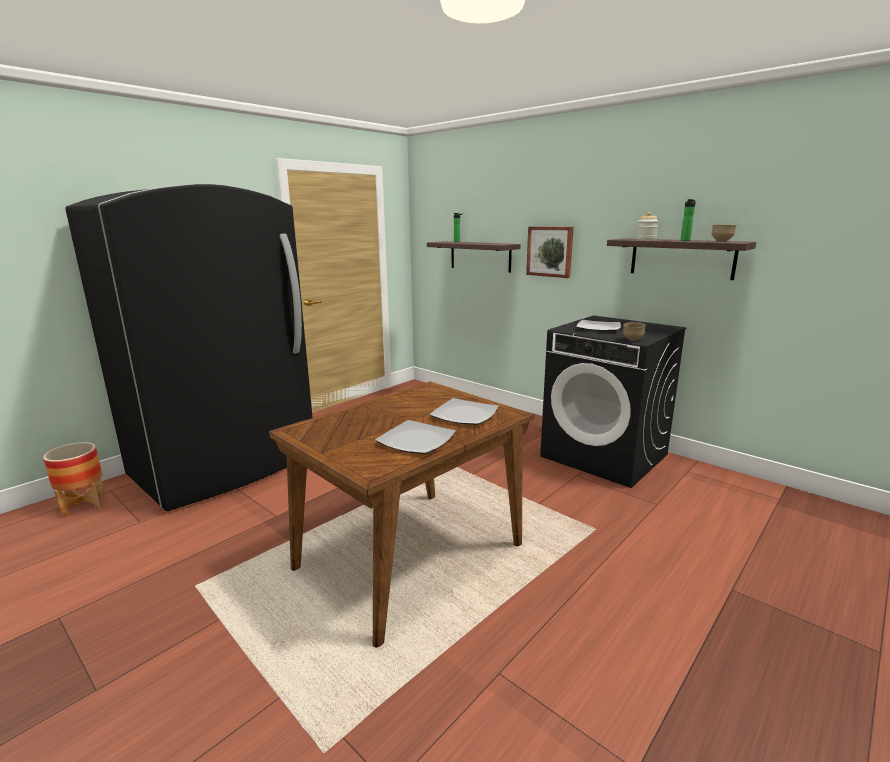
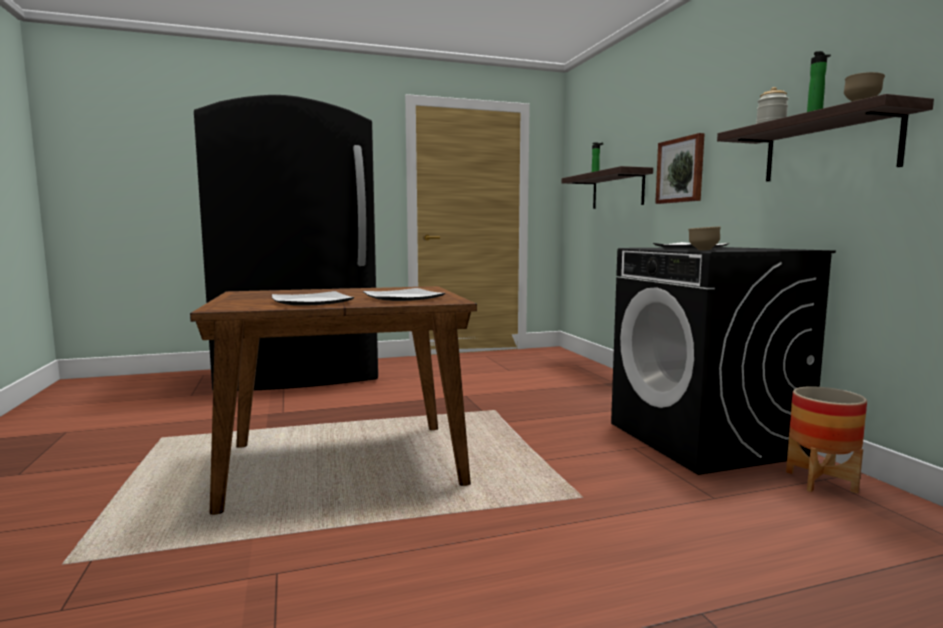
camera: 30 degrees right, 10 degrees down
(84, 506) = (175, 380): planter -> planter (821, 482)

